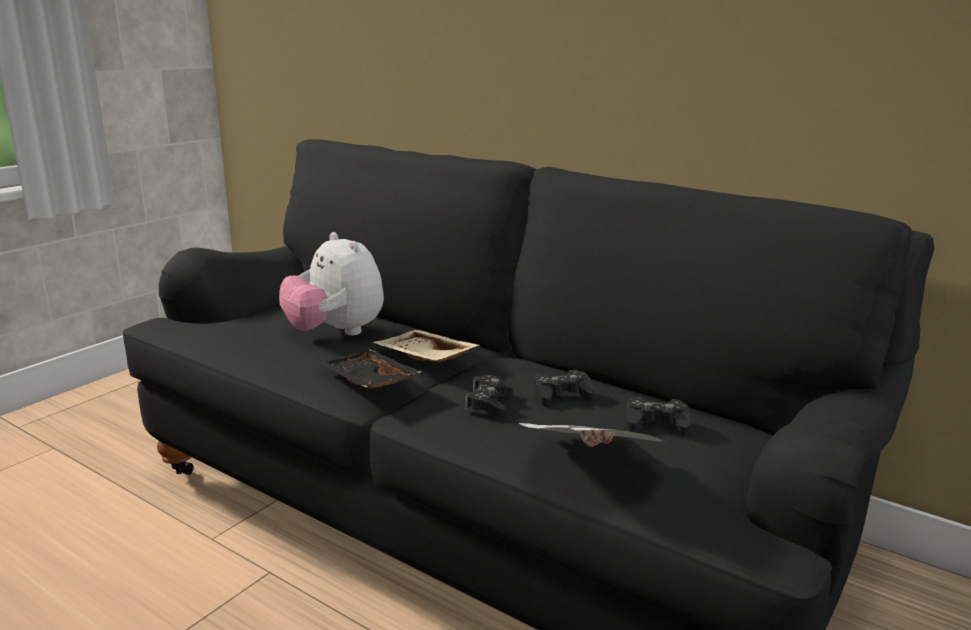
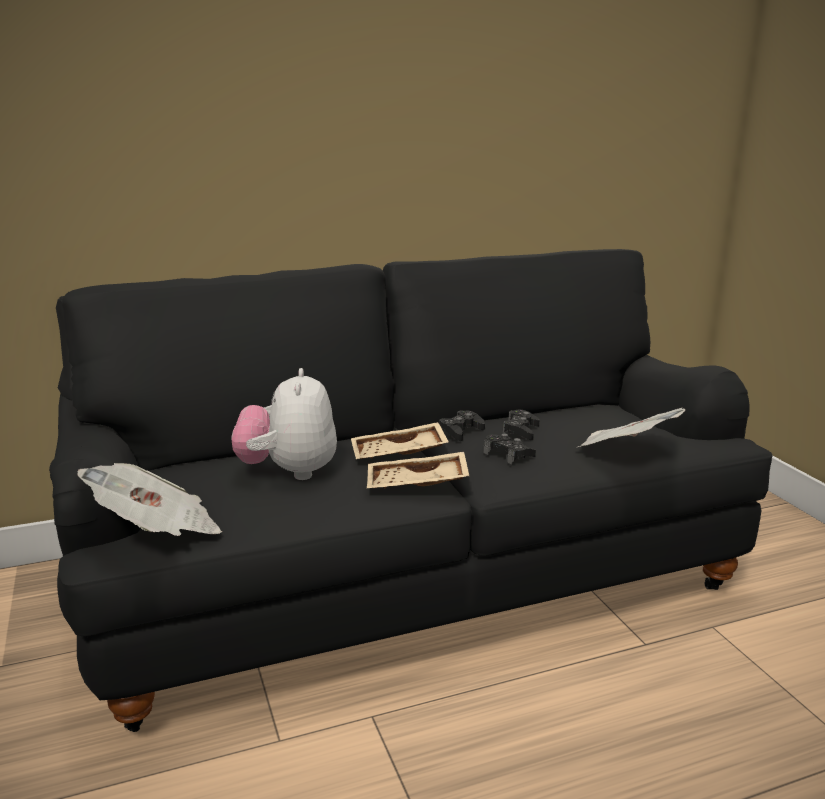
camera: 55 degrees left, 0 degrees up
(193, 324) = (157, 530): none -> newspaper
(335, 332) = (289, 472): plush toy -> plush toy turned 90 degrees clockwise
(366, 382) = (417, 484): black tray -> beige tray
(656, 423) = (588, 420): black game controller -> black game controller (461, 431)

